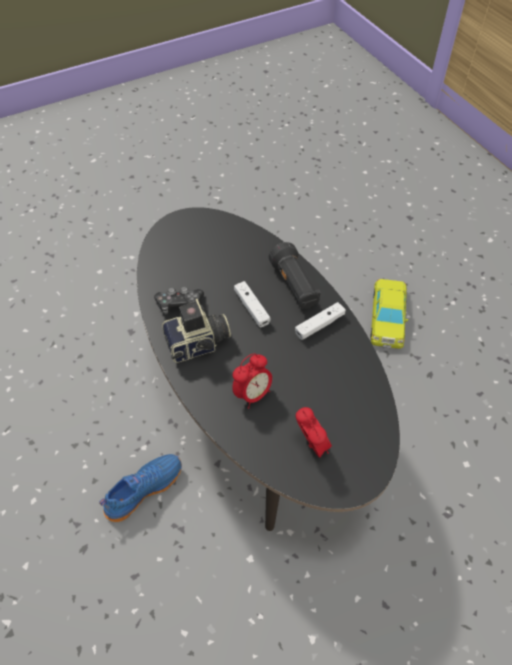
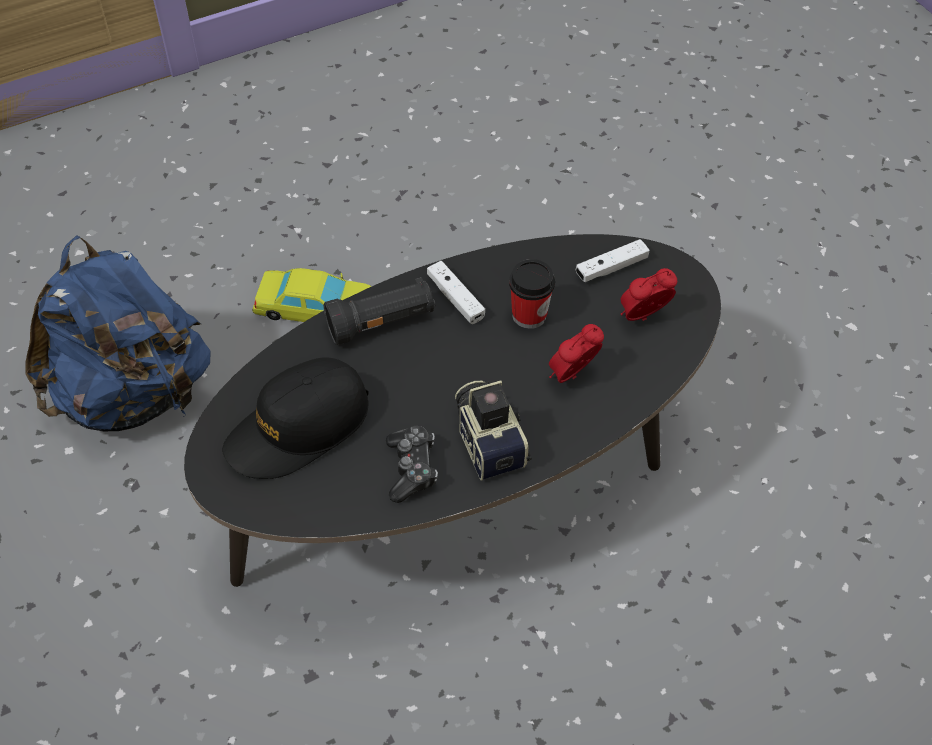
camera: 90 degrees left, 0 degrees up
(143, 488) = (609, 629): blue shoe -> none
(212, 251) = (298, 428): none -> black cap
(251, 308) = (421, 375): white game controller -> white game controller (611, 267)
(252, 394) = (572, 375): alarm clock -> alarm clock turned 90 degrees counterclockwise
(307, 368) = (529, 315): none -> cup
(310, 239) = (133, 393): none -> blue backpack

